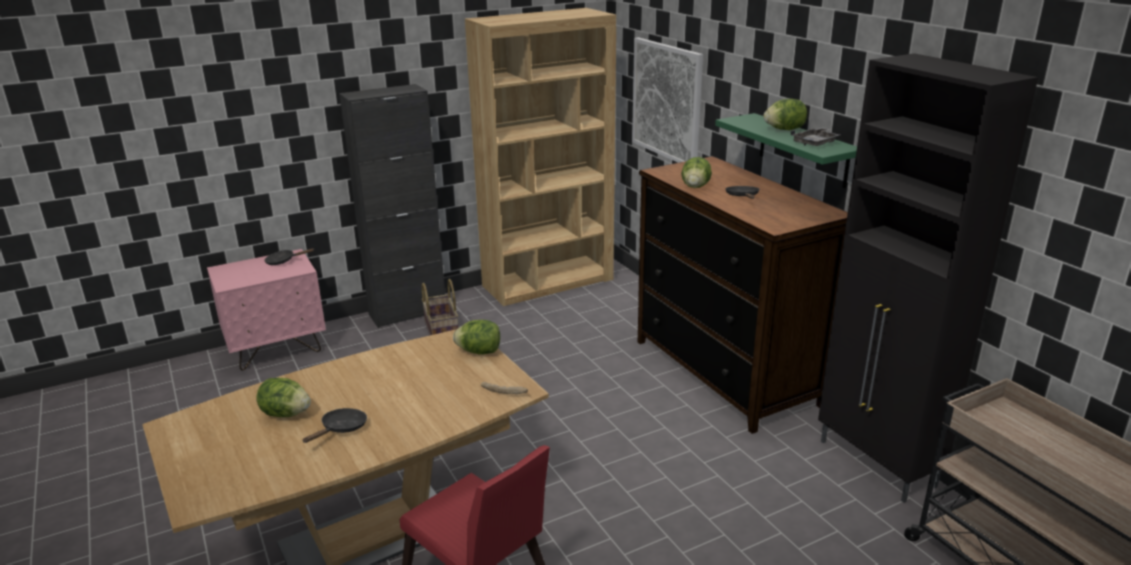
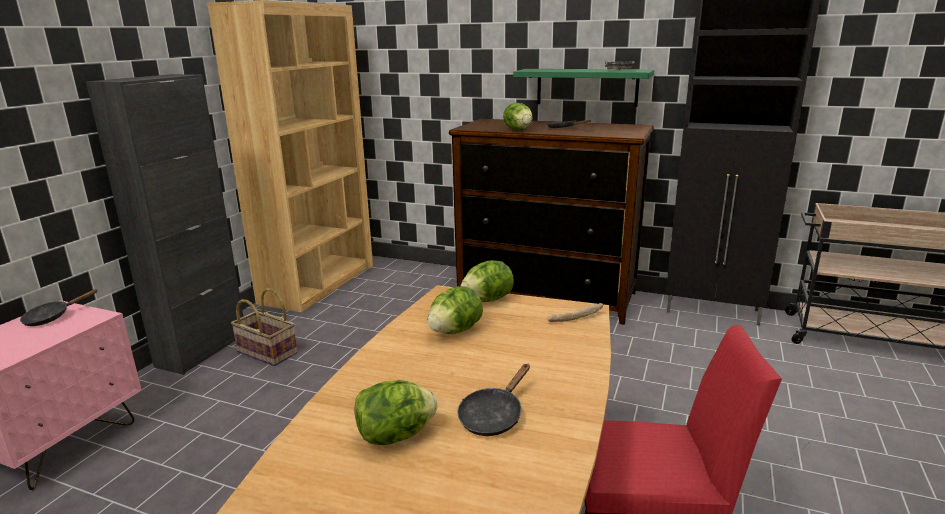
camera: 40 degrees left, 5 degrees down
(341, 429) = (493, 416): black frying pan -> black frying pan turned 135 degrees counterclockwise
(667, 101) = (411, 83): picture -> none
(784, 129) = (576, 69): lettuce -> lettuce (455, 331)

